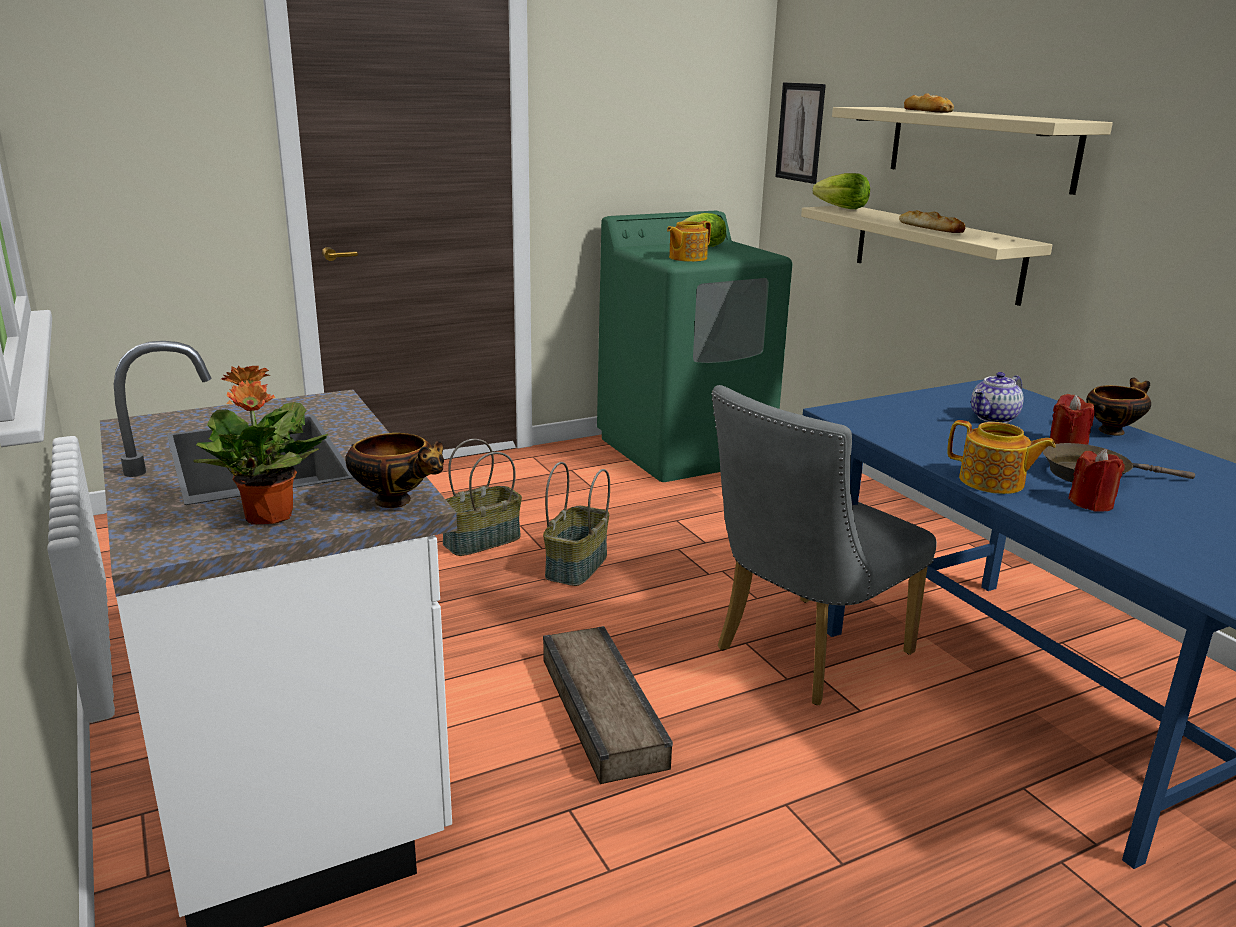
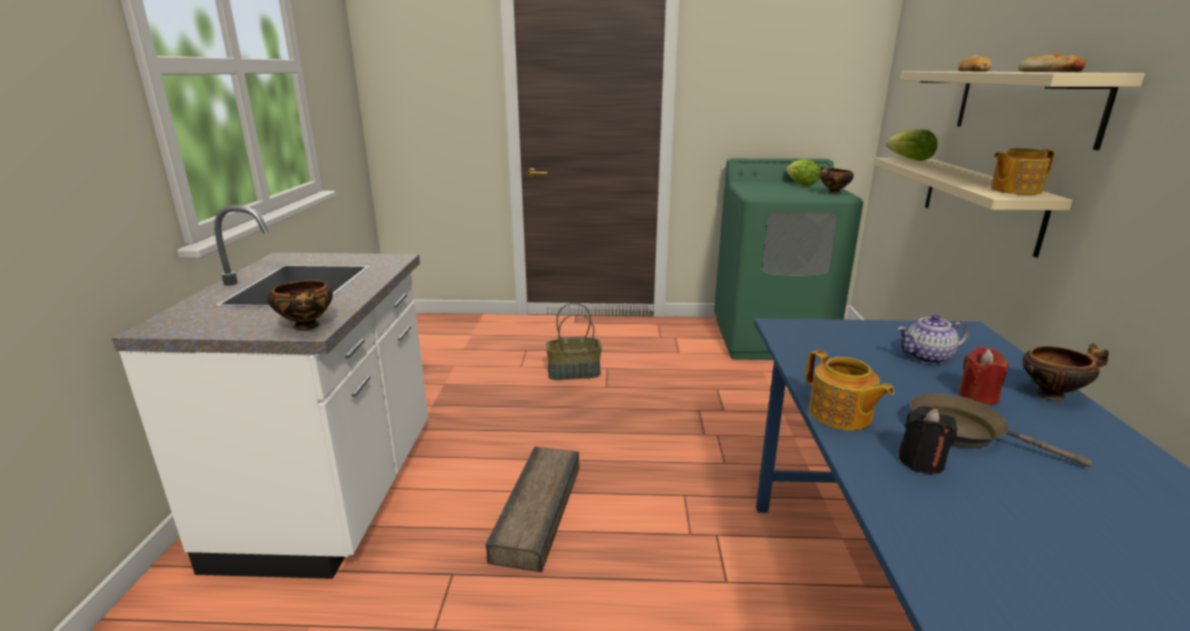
camera: 30 degrees right, 0 degrees up
(268, 517) = (233, 322): potted plant -> none
(577, 566) = (617, 405): basket -> none
(687, 258) = (769, 192): teapot -> teapot (1014, 190)
(755, 253) = (833, 193): none -> bowl
(800, 132) = (903, 97): picture -> none
(803, 655) = (720, 519): grey chair -> none
(930, 228) = (961, 178): bread -> bread (1048, 71)
(1091, 504) = (921, 462): red candle -> black candle

